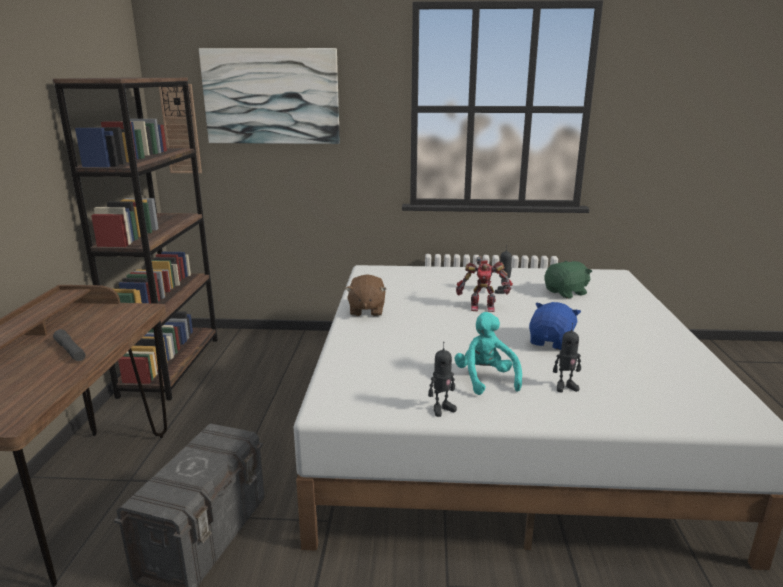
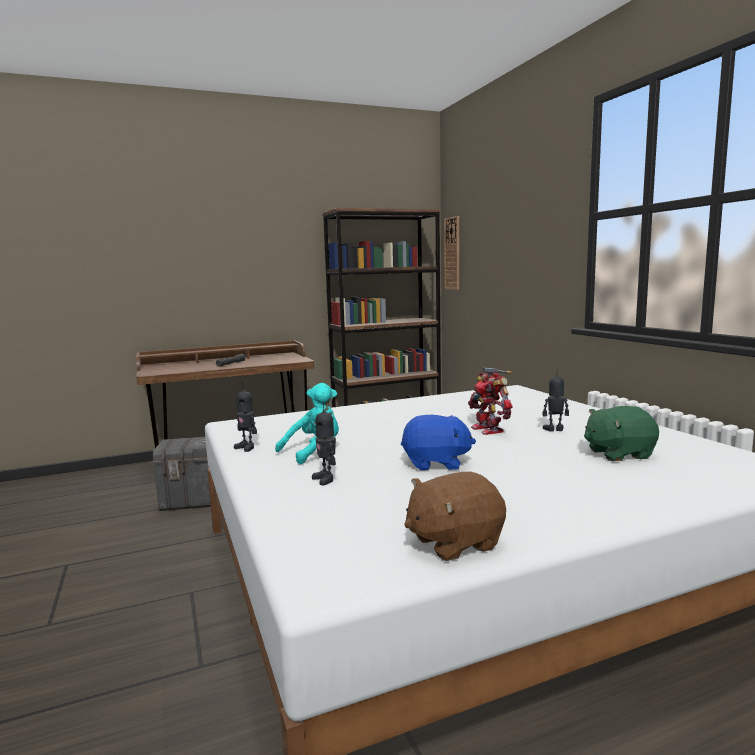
camera: 65 degrees right, 10 degrees down
(271, 96) = (496, 219): picture -> none
(366, 310) = (412, 403): brown plush toy -> brown plush toy (454, 542)
(566, 293) = (618, 454): green plush toy -> green plush toy turned 135 degrees clockwise

